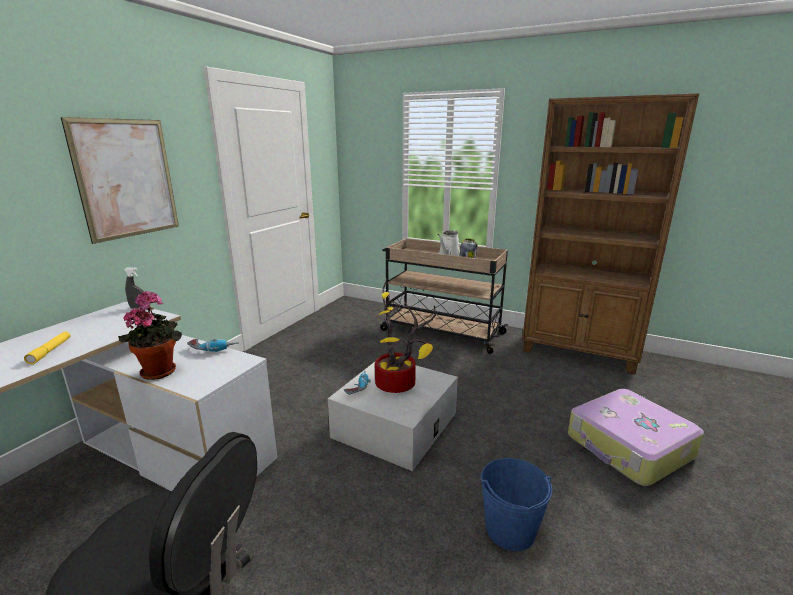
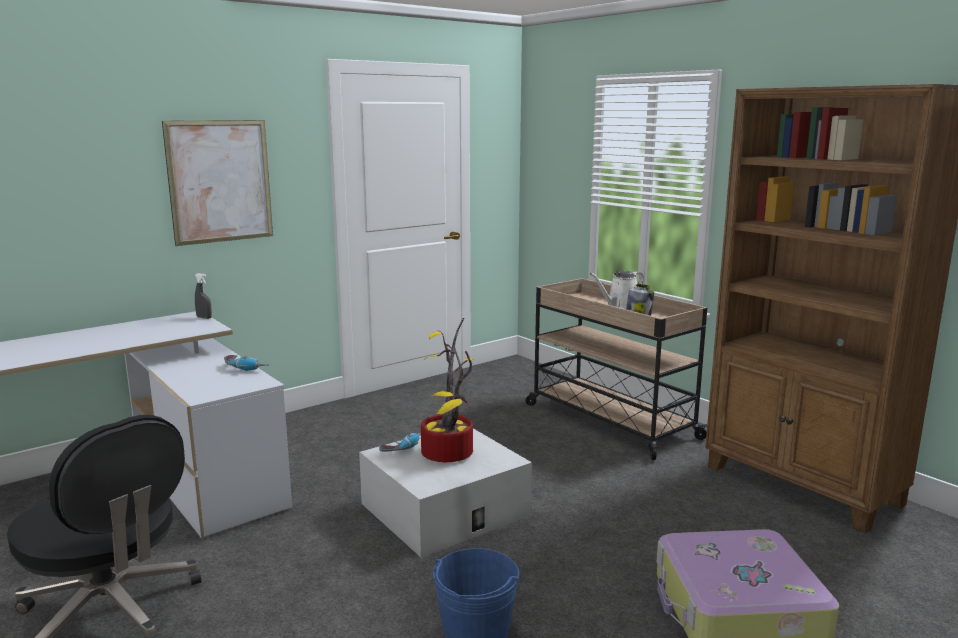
camera: 25 degrees right, 5 degrees down
(50, 351) = (104, 342): yellow flashlight -> none
(160, 370) = (184, 377): potted plant -> none

